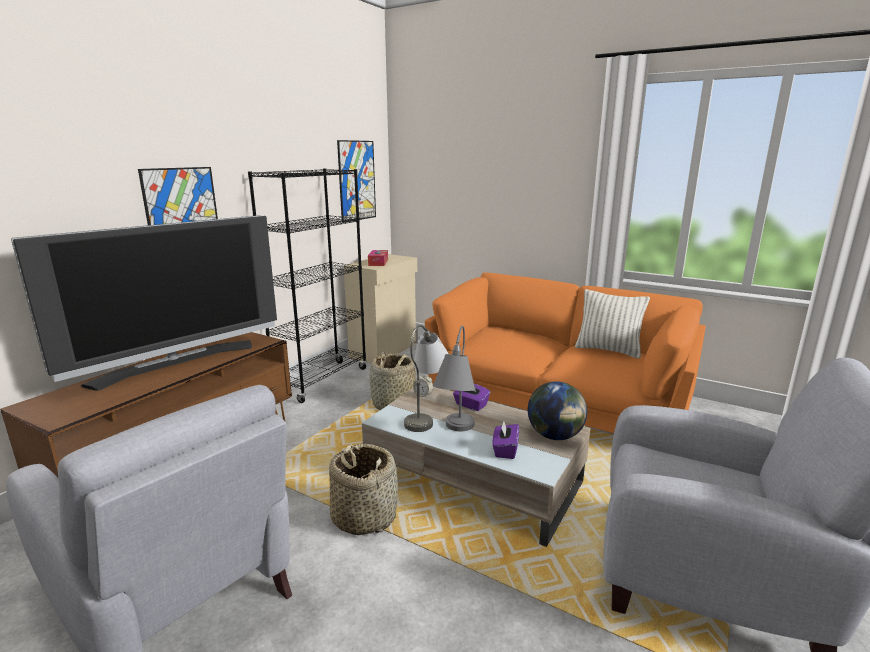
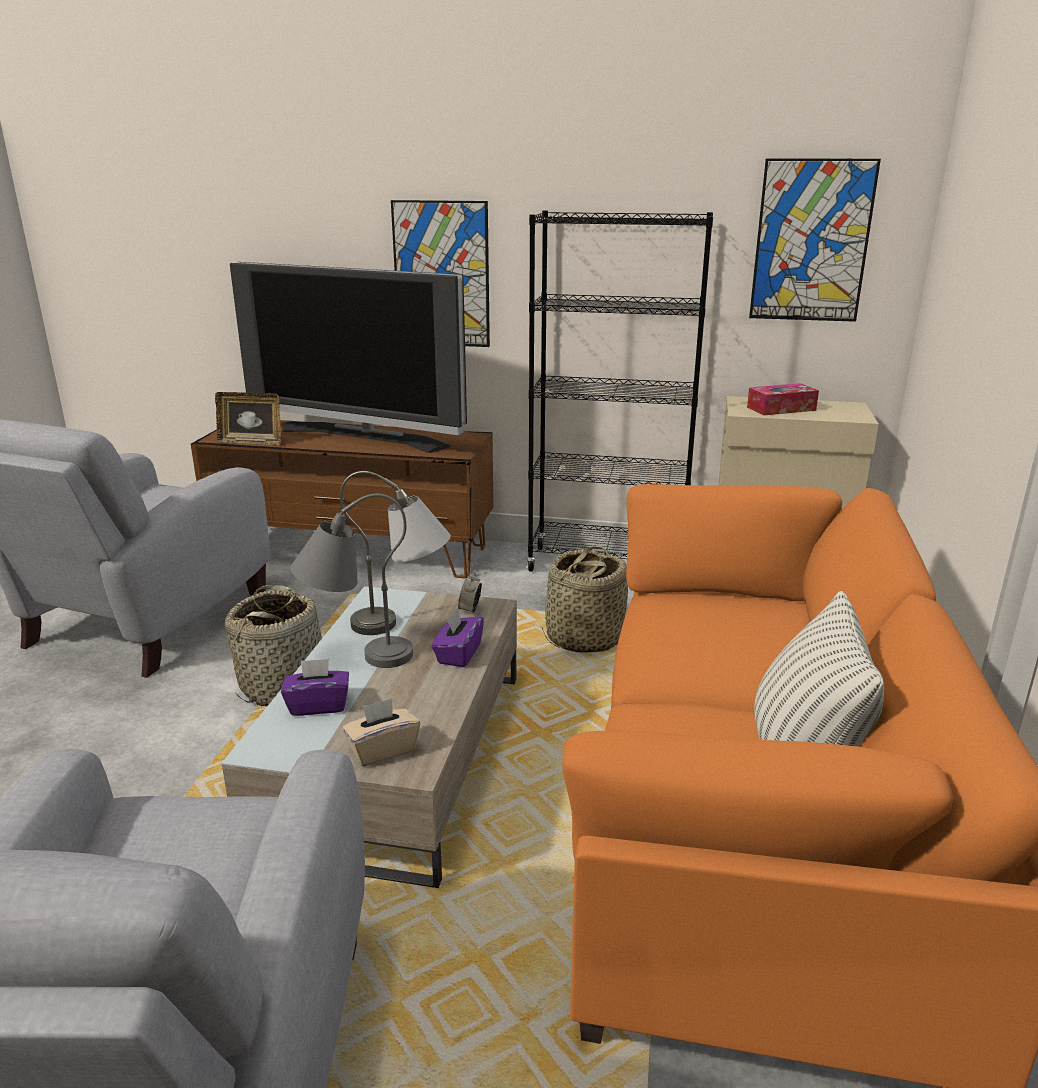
camera: 70 degrees right, 5 degrees up
(105, 405) = (251, 442): none -> picture frame
(555, 436) = (382, 750): globe -> beige tissue box

